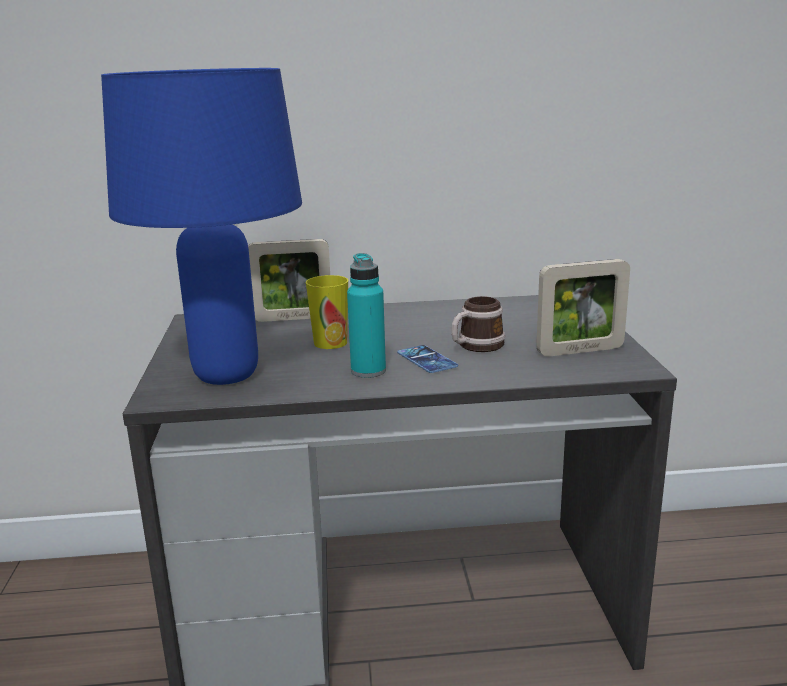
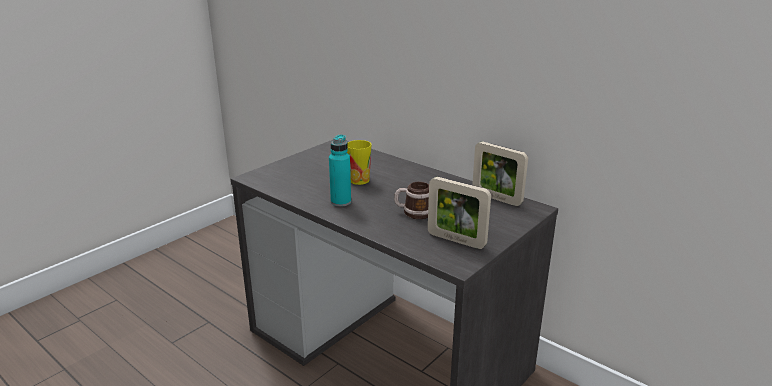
camera: 45 degrees right, 5 degrees up
(228, 375) = (291, 178): blue table lamp -> none
(293, 318) = (374, 160): picture frame -> picture frame (496, 198)
(427, 360) = (376, 208): phone -> none

